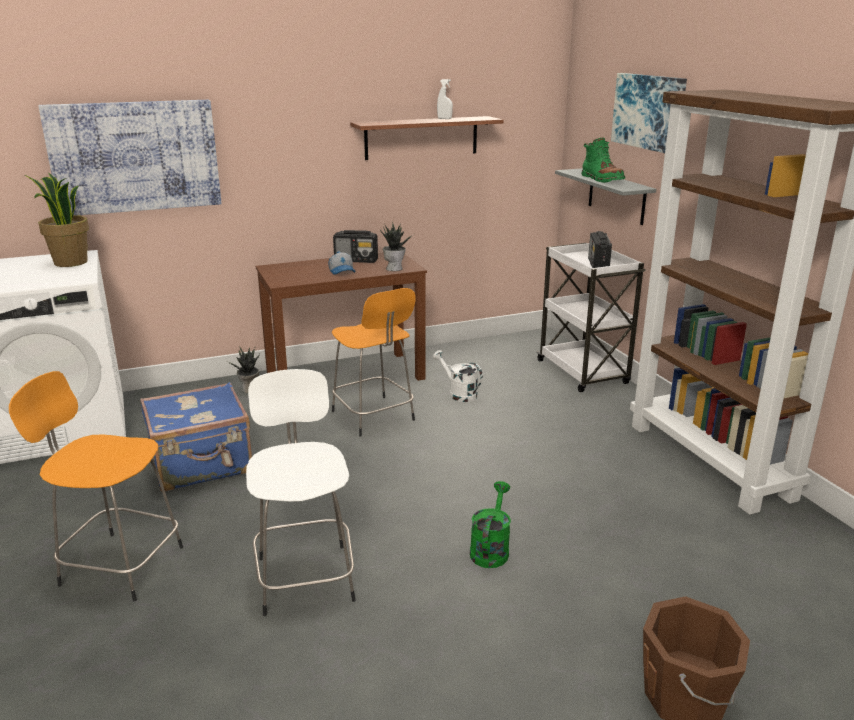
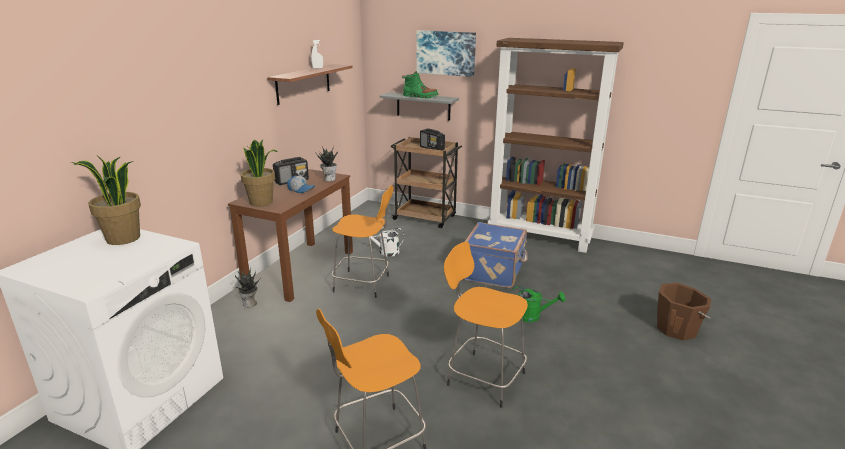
camera: 45 degrees left, 0 degrees up
(135, 156) = (133, 128): picture -> none
(202, 465) = (311, 361): blue suitcase -> blue suitcase (494, 272)
(281, 273) = (261, 202): none -> potted plant
(305, 576) = (483, 377): white stool -> orange stool
(490, 549) = (532, 316): green watering can -> green watering can turned 135 degrees clockwise
(583, 373) = (425, 218): white cart -> brown cart

